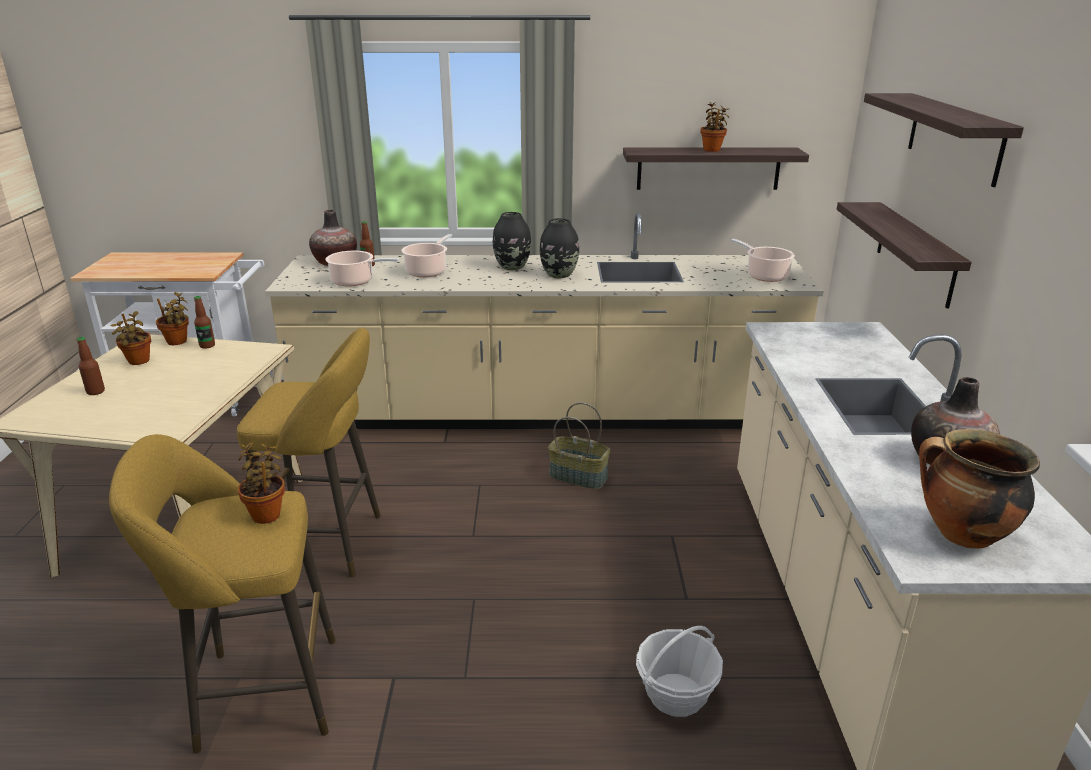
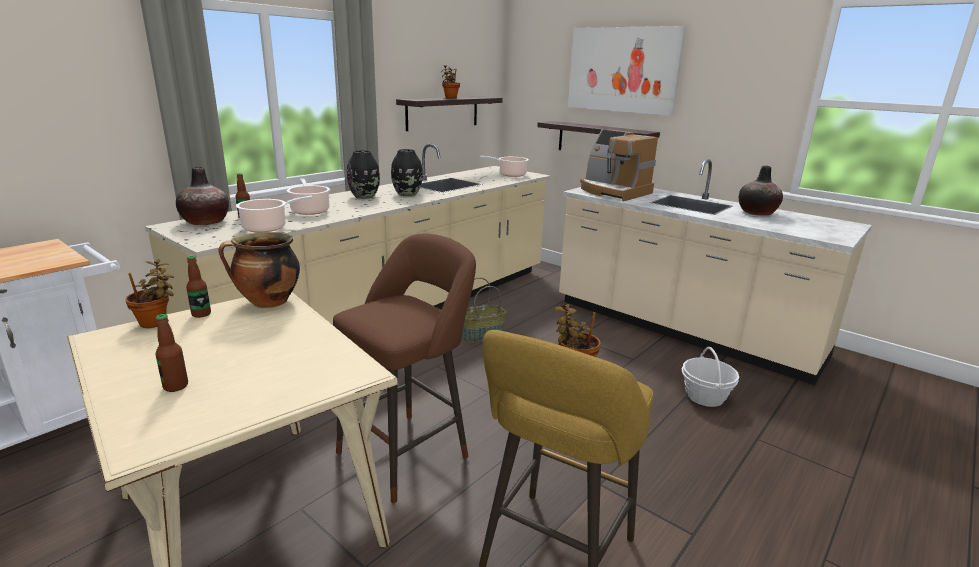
camera: 50 degrees left, 5 degrees down
(138, 362) = (154, 350): potted plant -> none
(329, 543) = (408, 451): yellow stool -> brown stool
(818, 345) = (613, 192): none -> coffee machine
(954, 137) = (623, 70): shelf -> picture
(961, 535) = (821, 229): cooking pot -> cooking pot (267, 303)

